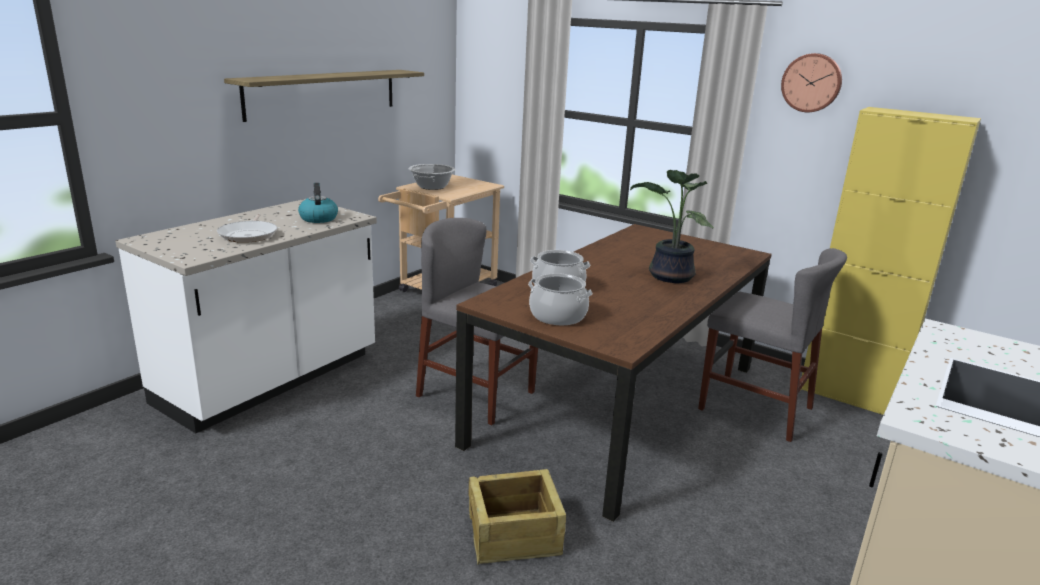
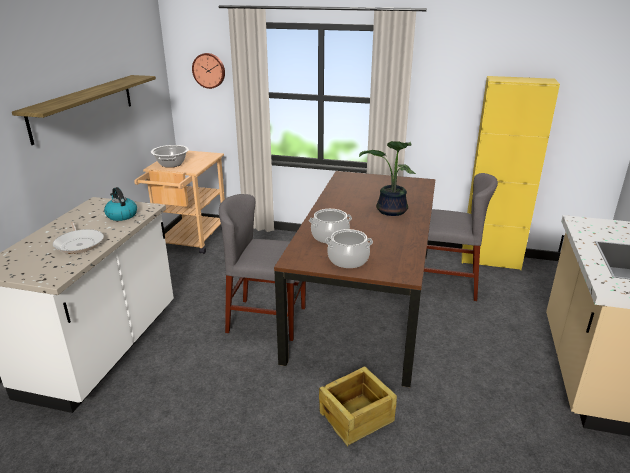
camera: 20 degrees left, 5 degrees up
(811, 82) = (448, 62): wall clock -> wall clock (209, 70)

